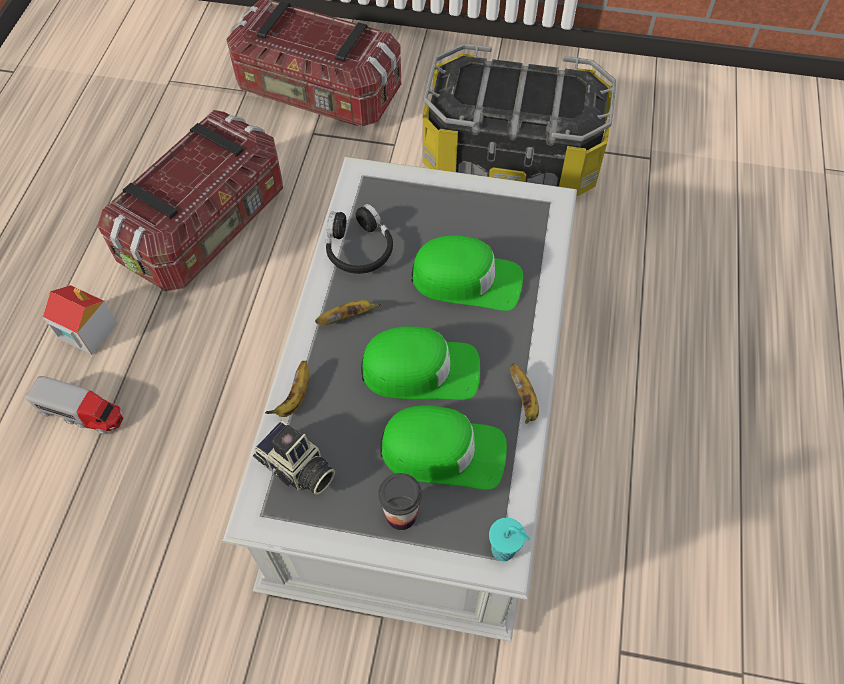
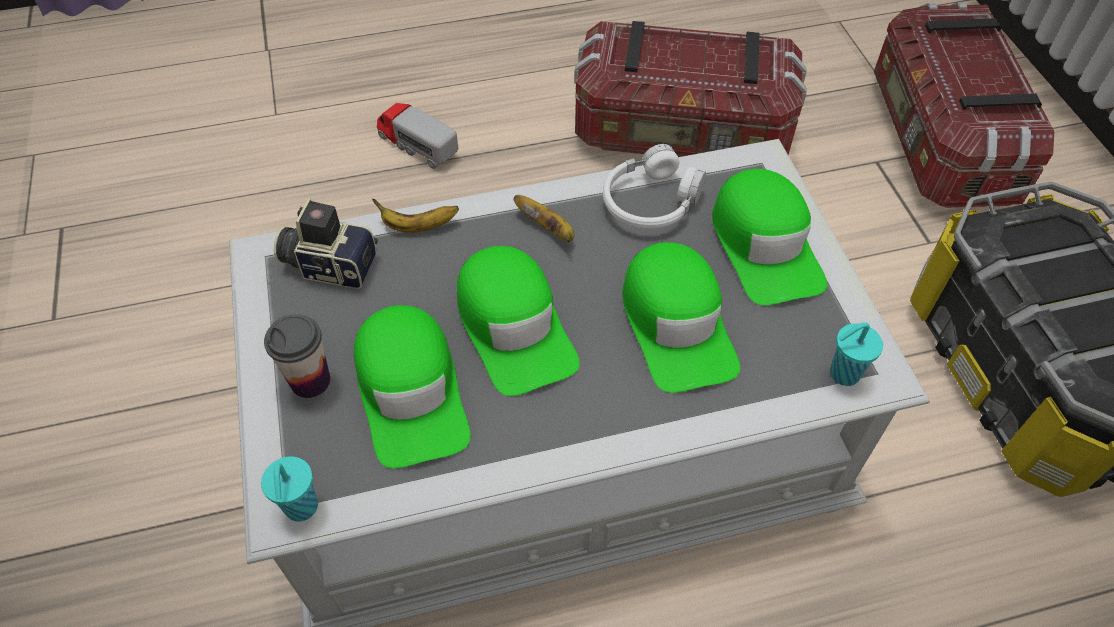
camera: 65 degrees right, 5 degrees down
(82, 412) = (416, 144): toy truck -> toy truck turned 135 degrees clockwise
(87, 331) = (503, 106): toy house -> none
(297, 469) = (330, 264): camera -> camera turned 90 degrees clockwise
(358, 248) = (651, 201): black headphones -> white headphones
(431, 207) = (765, 246): none -> green cap
(524, 400) = (528, 455): banana -> none
(543, 217) = (842, 374): none -> turquoise cup

